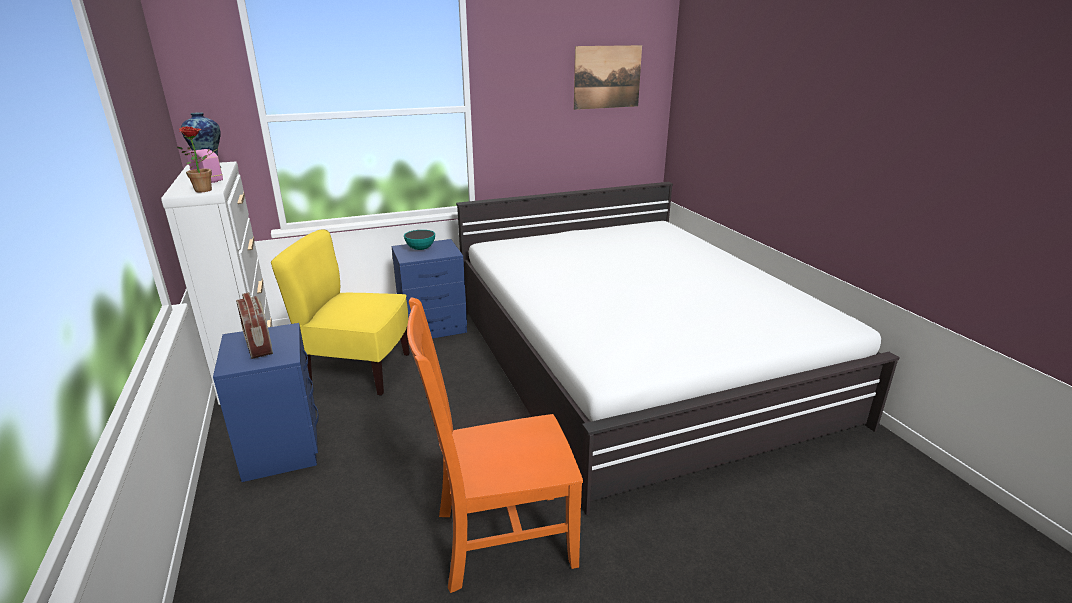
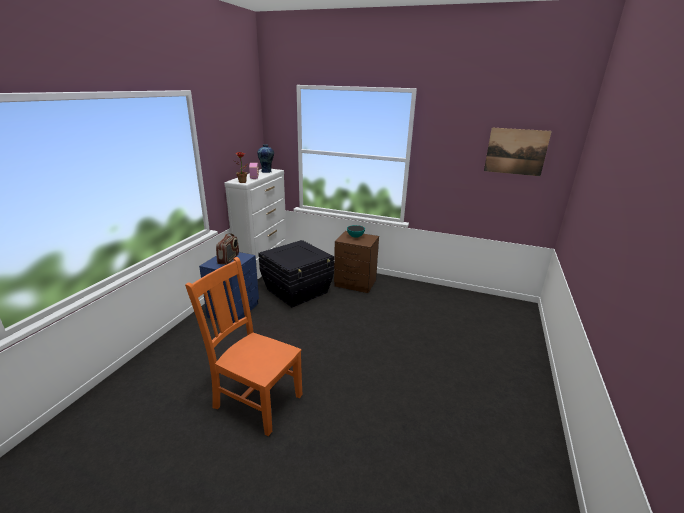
camera: 40 degrees right, 0 degrees up
(358, 371) = (298, 291): yellow chair -> black storage box
(434, 327) = (356, 283): blue nightstand -> brown nightstand
(633, 360) = (440, 352): white bed -> none

